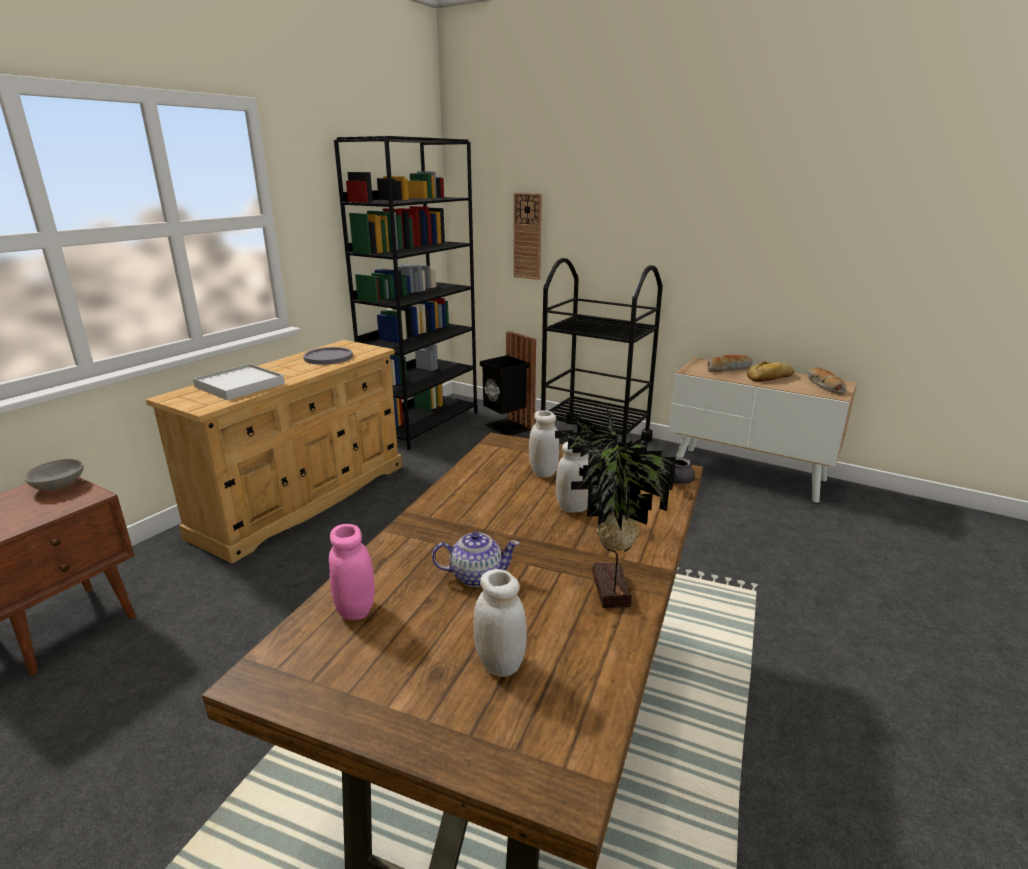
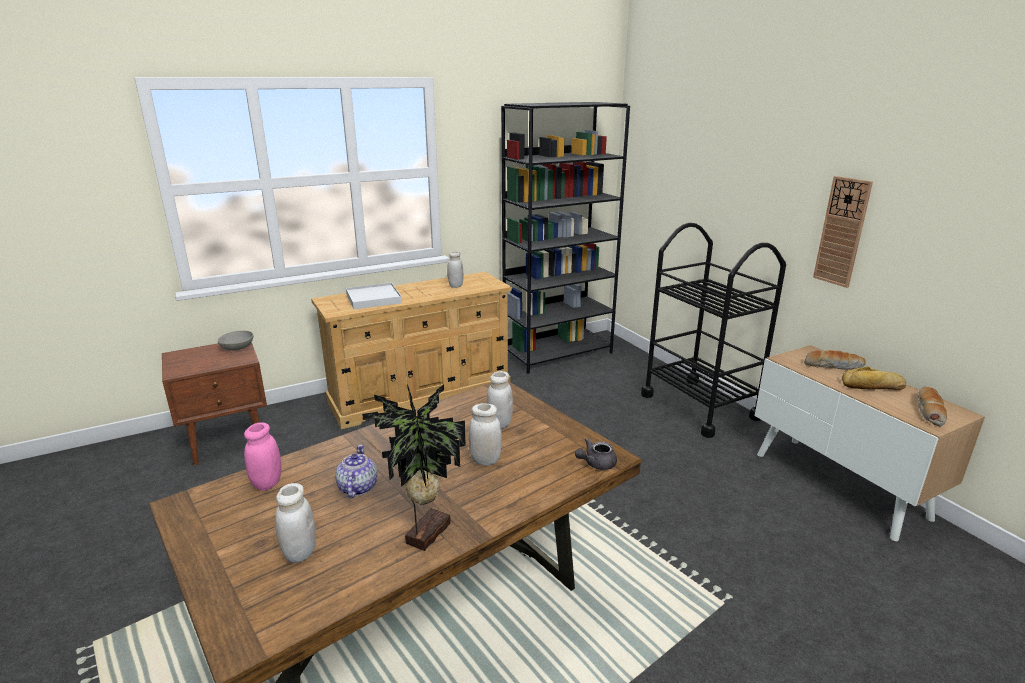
camera: 30 degrees right, 0 degrees up
(328, 357) = (455, 286): grey plate -> white jar
(475, 576) = (357, 488): teapot -> teapot turned 120 degrees counterclockwise
(507, 427) = (628, 373): black trash can -> none
(527, 236) = (677, 196): wall clock -> wall clock (842, 232)

